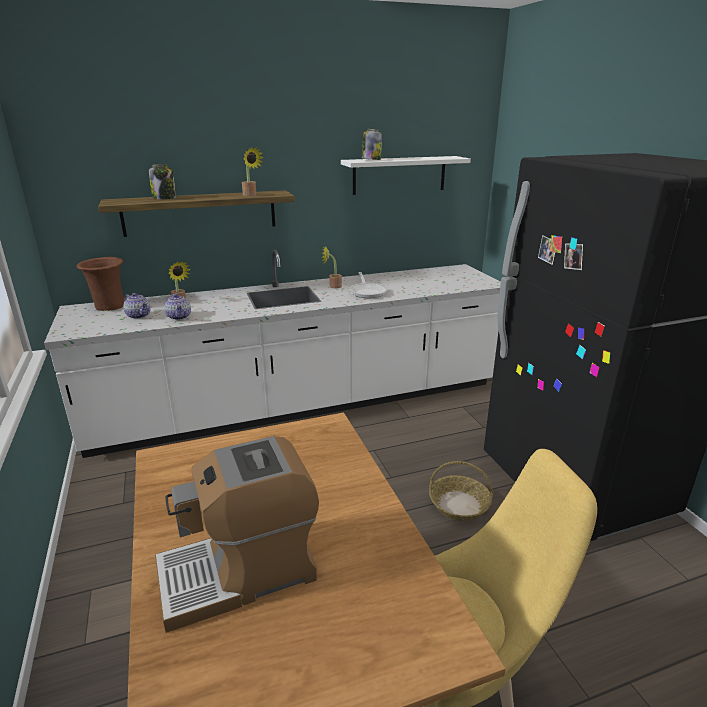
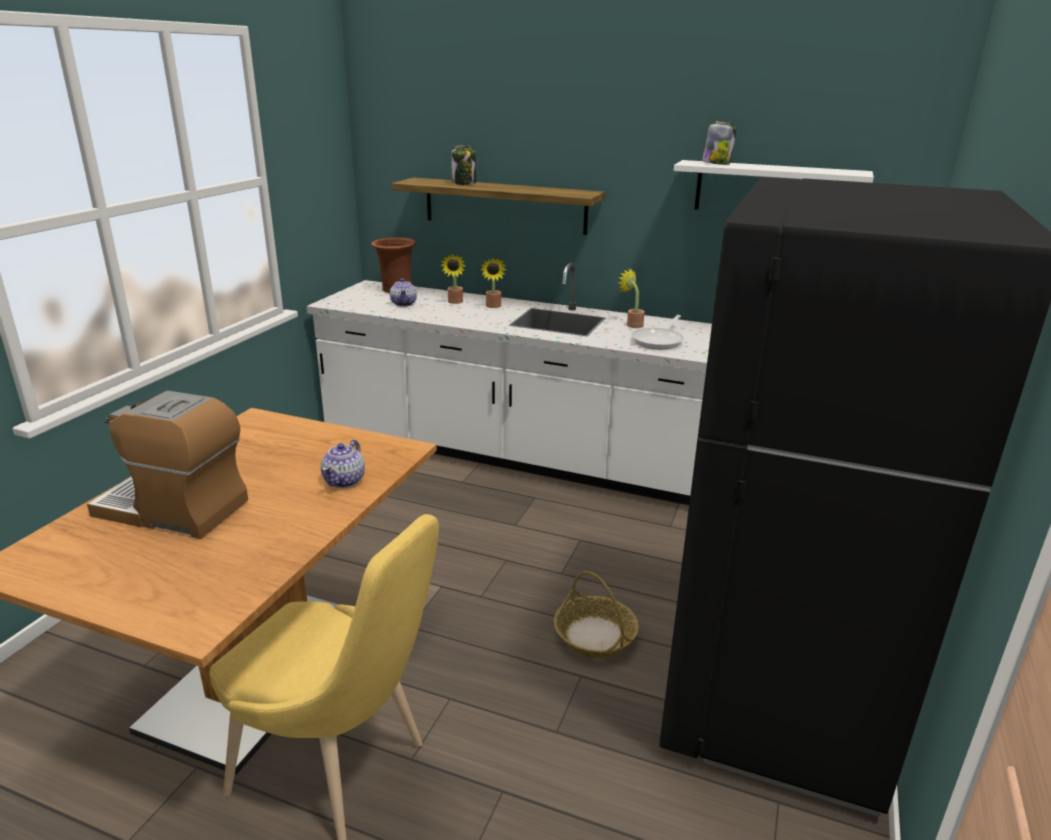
camera: 40 degrees right, 0 degrees up
(179, 317) = (432, 313): teapot -> teapot (345, 480)
(251, 195) = (549, 191): potted plant -> potted plant (493, 306)

